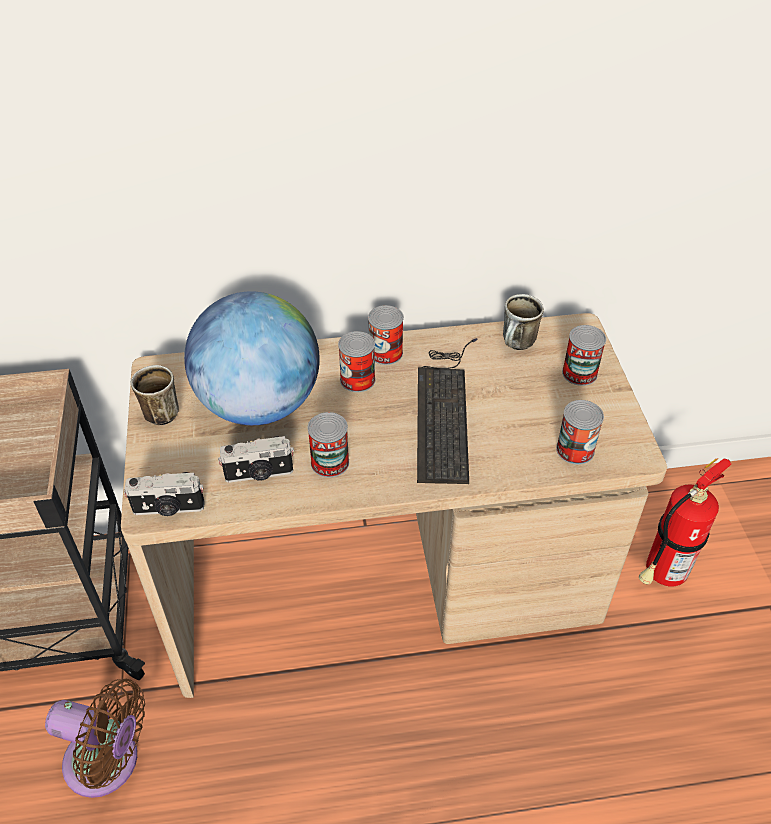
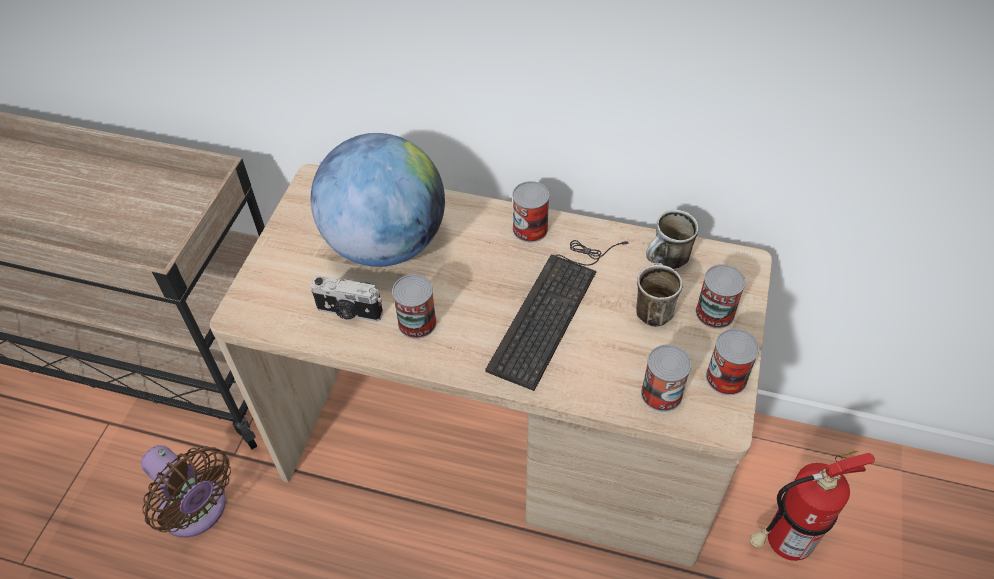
camera: 25 degrees right, 5 degrees up
(159, 411) = (297, 221): mug -> mug (651, 308)
(168, 509) = (256, 317): camera -> none
(357, 379) = (488, 248): can -> can (726, 377)

